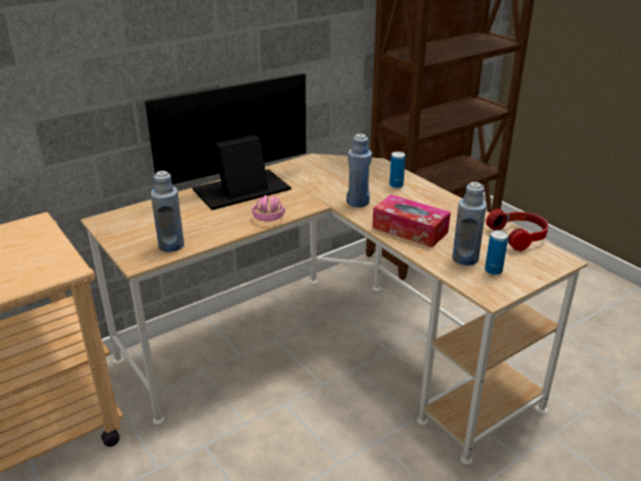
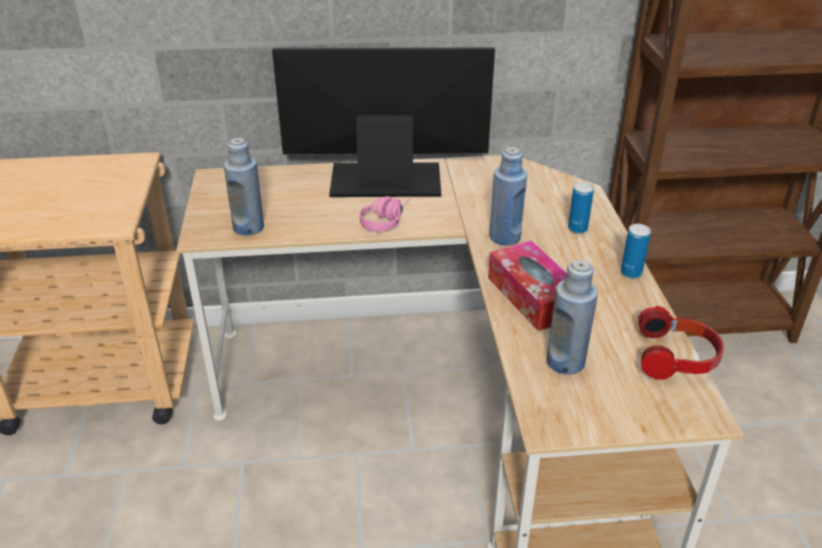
camera: 30 degrees right, 5 degrees up
(493, 271) = (586, 393): can -> can (631, 273)

